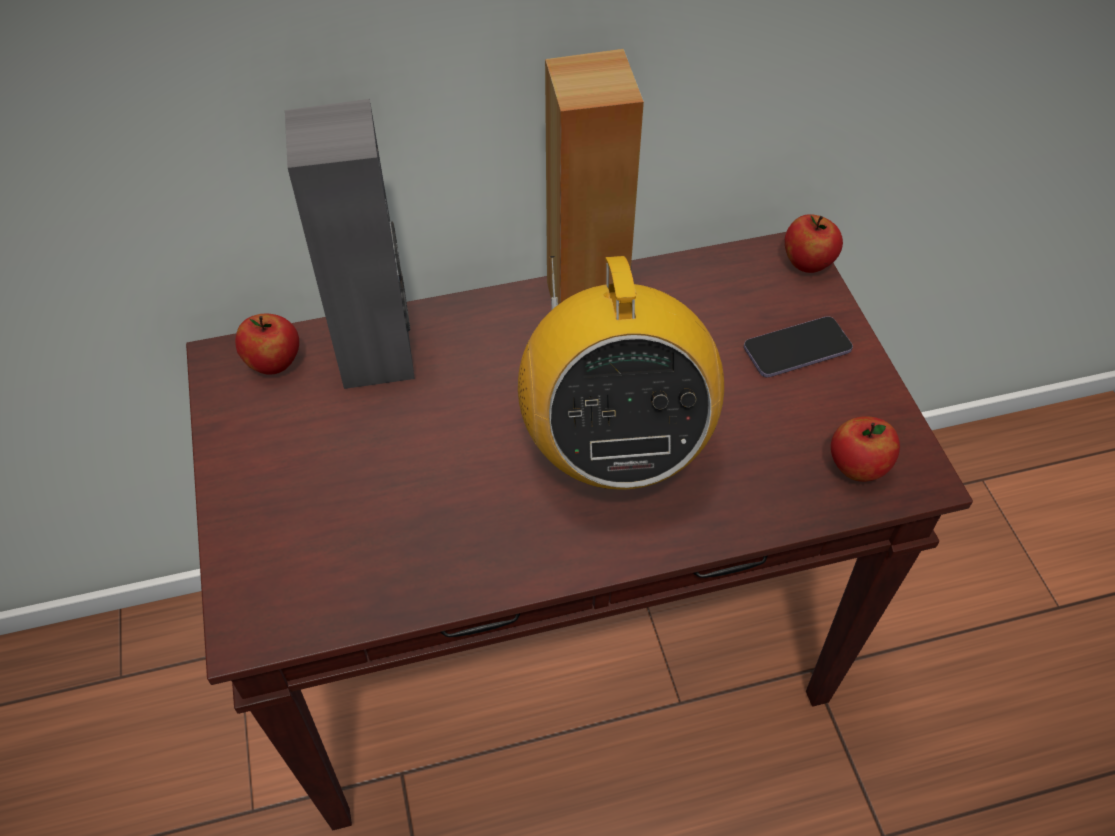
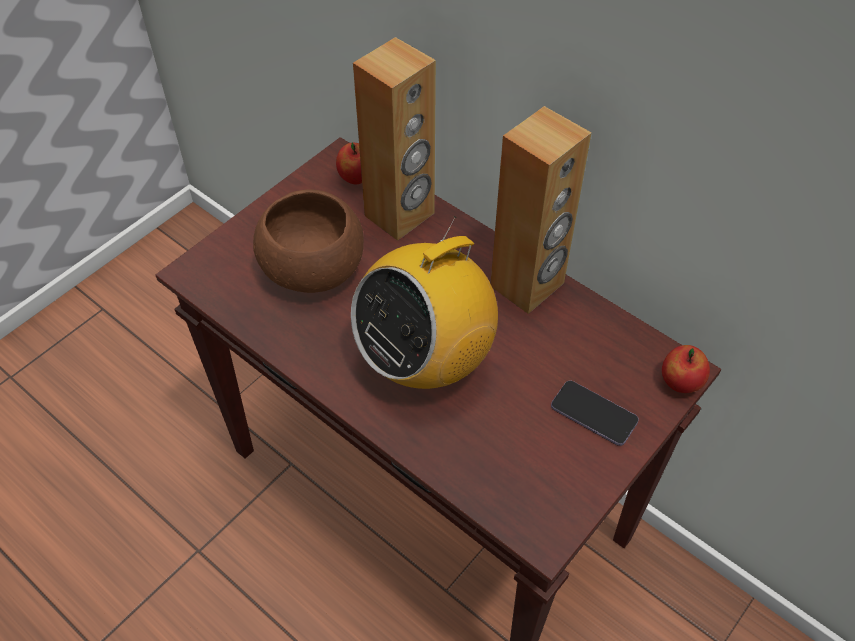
camera: 55 degrees right, 0 degrees up
(378, 354) = (400, 215): grey speaker -> brown speaker
(379, 486) = (313, 269): none -> brown bowl
(856, 467) = (521, 496): apple -> none

